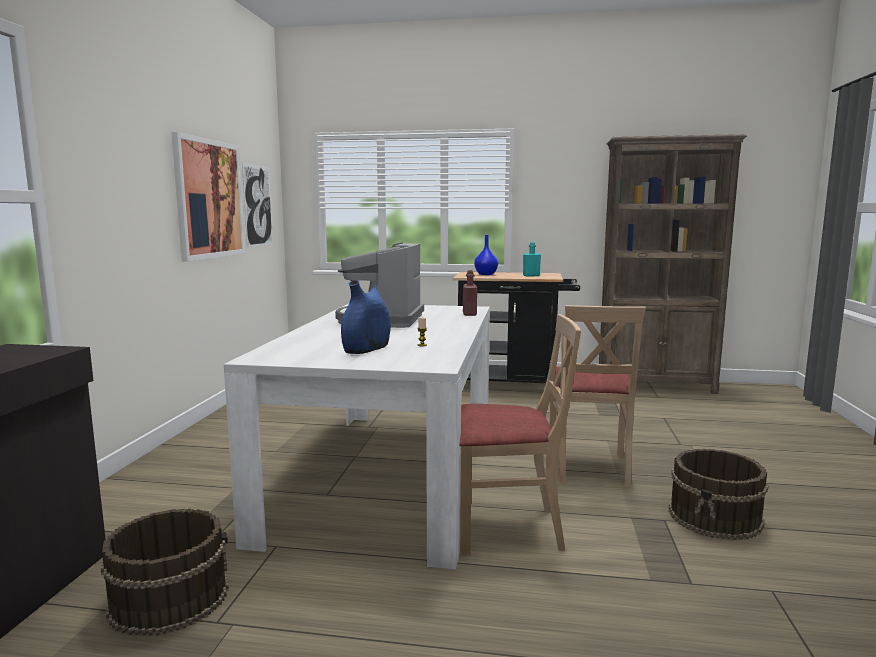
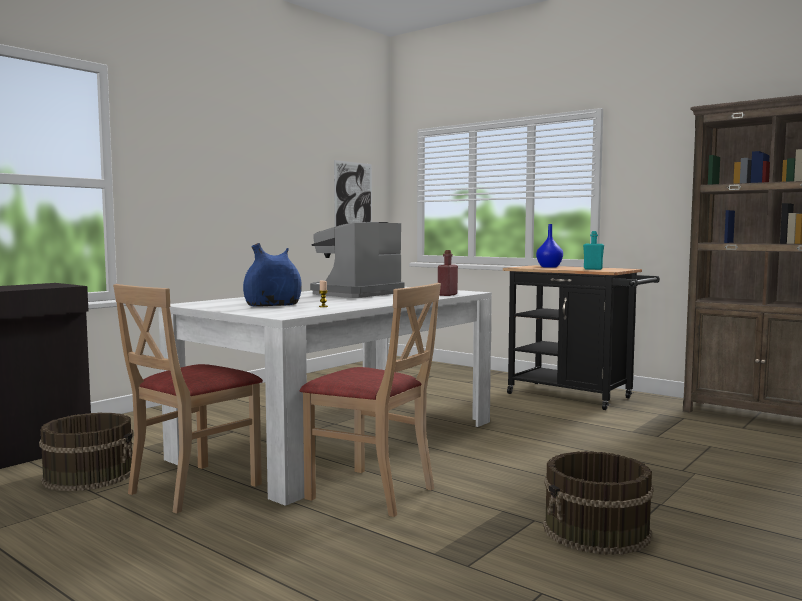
camera: 30 degrees right, 5 degrees down
(209, 199) = (288, 191): picture -> none
(589, 467) = (534, 468): beige chair -> beige chair (194, 487)

